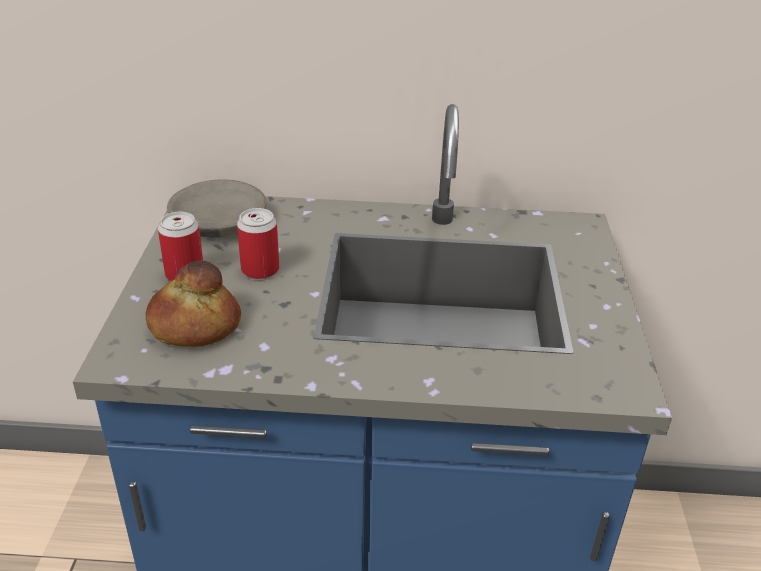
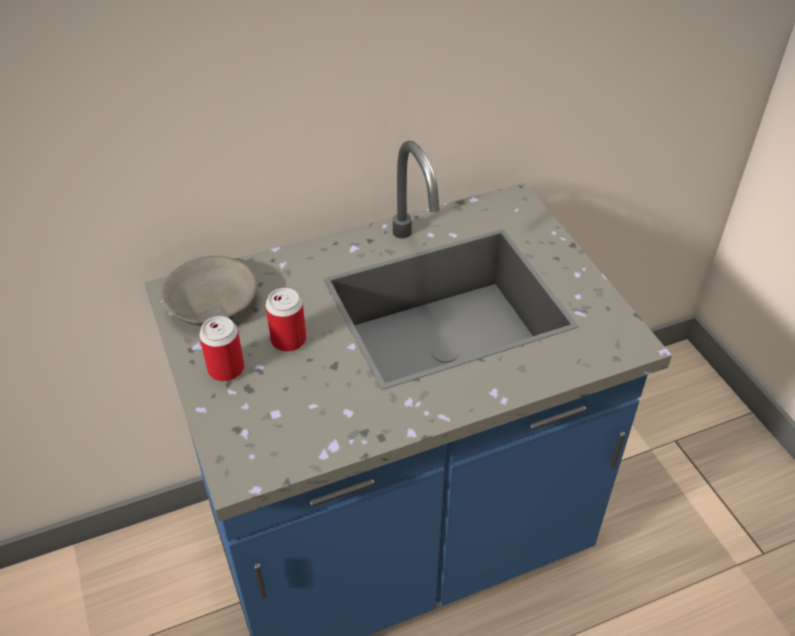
camera: 25 degrees left, 10 degrees up
(194, 325) = (276, 416): bread -> none

